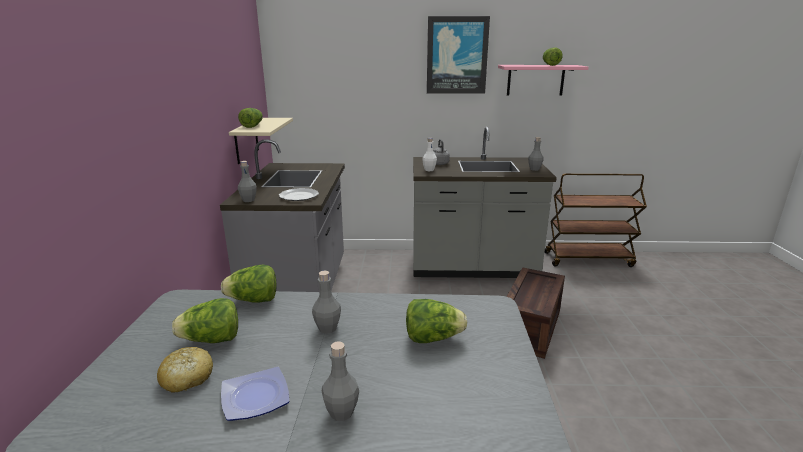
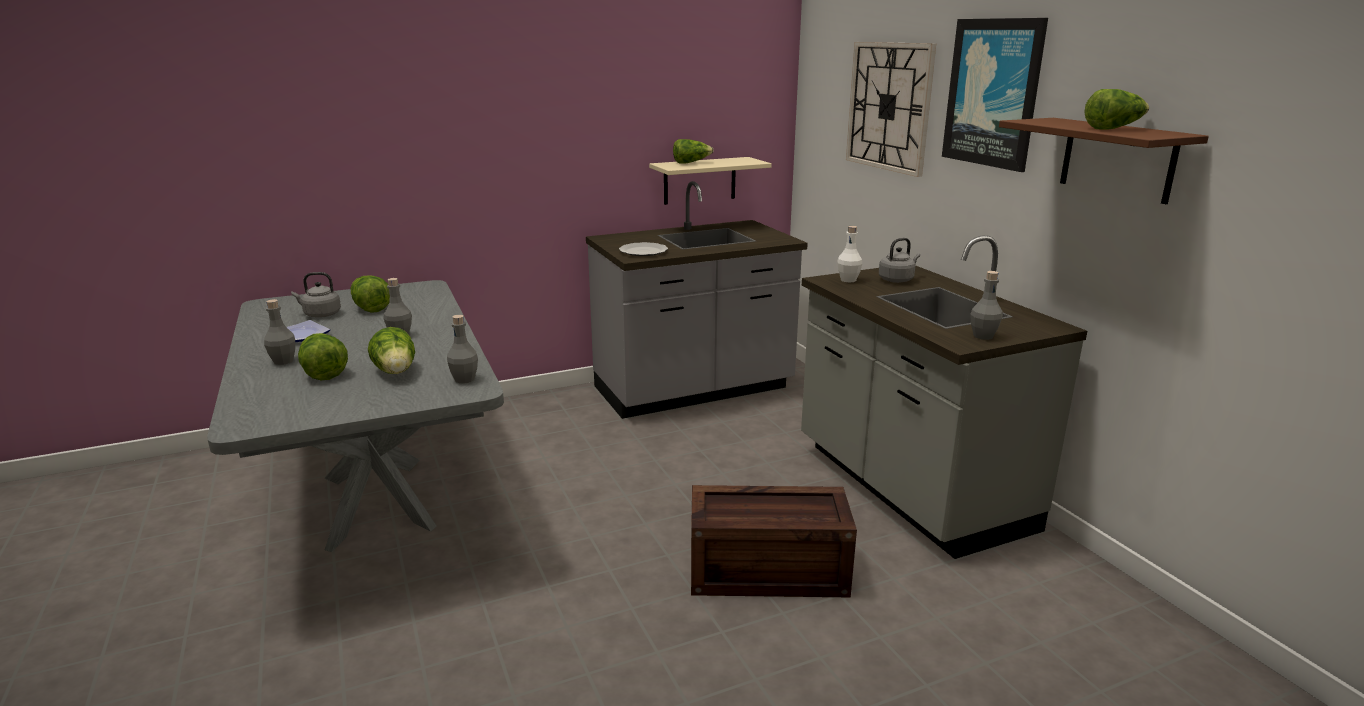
camera: 65 degrees right, 0 degrees up
(187, 378) = (320, 314): bread -> grey kettle
(248, 200) = (608, 240): grey bottle -> grey bottle (464, 379)
(253, 300) = (437, 304): lettuce -> lettuce (323, 373)
(372, 69) = (889, 106): none -> wall clock
(535, 80) = (1117, 159): pink shelf -> brown shelf
(588, 259) = (1140, 619): brown cart -> none

